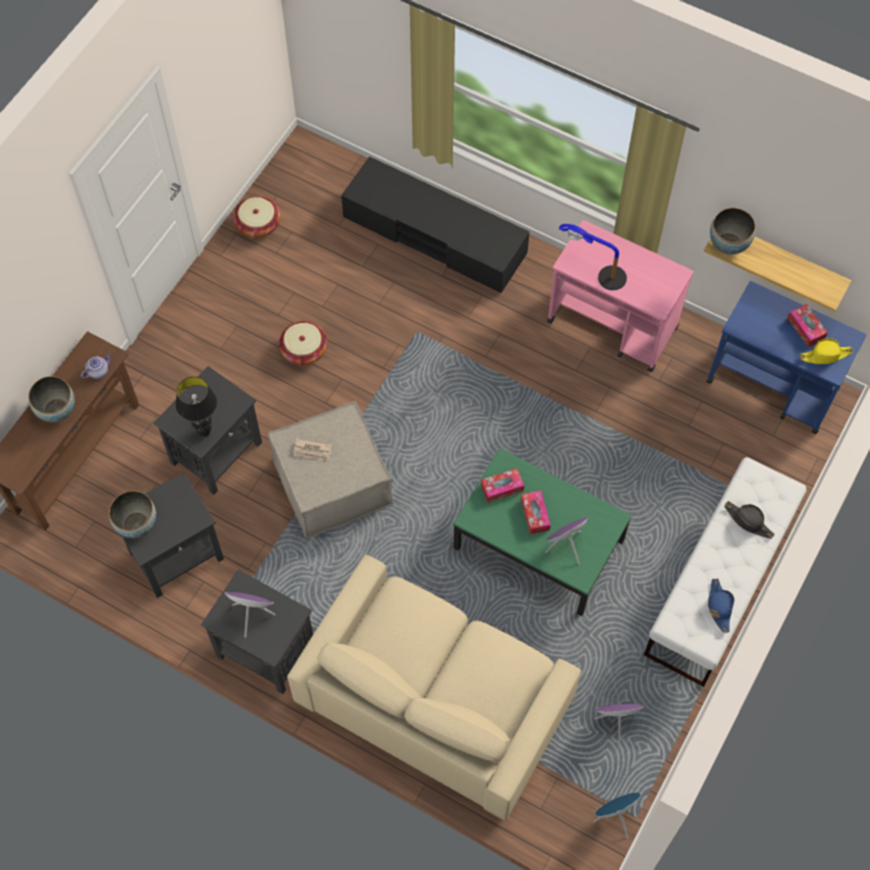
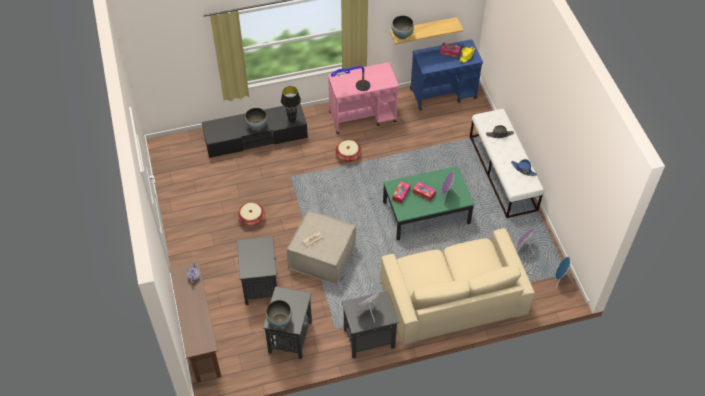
camera: 45 degrees left, 10 degrees down
(57, 410) = (193, 306): bowl -> bowl (257, 126)
(204, 432) = (266, 264): black table lamp -> black table lamp (292, 121)
(258, 225) = (174, 188): basket -> basket (348, 155)

